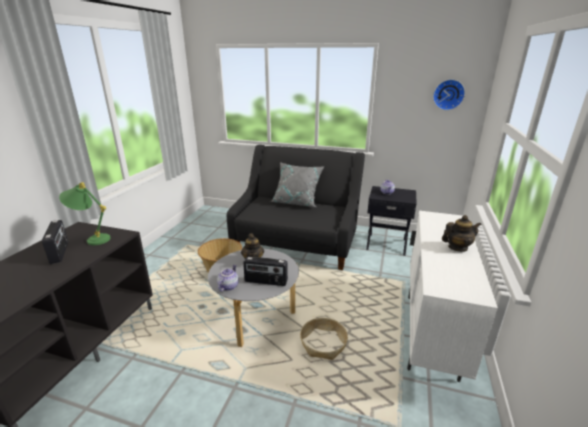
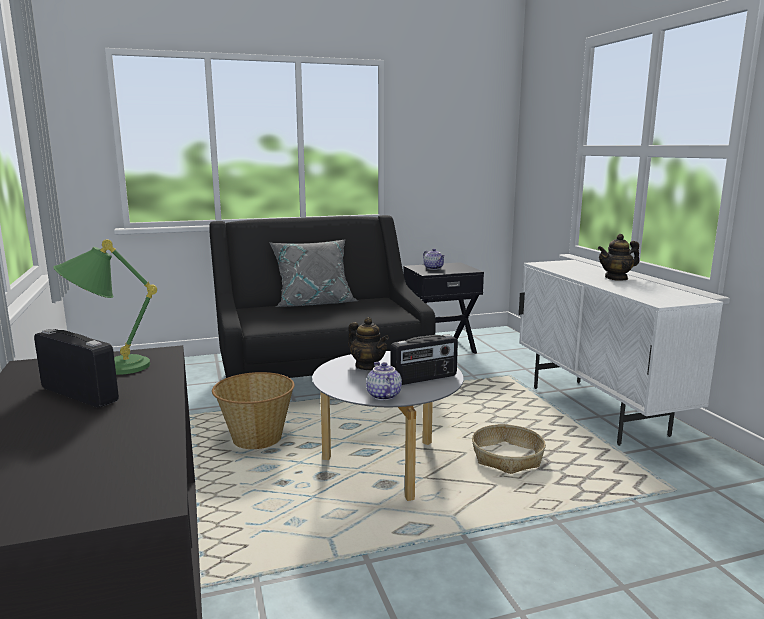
camera: 35 degrees left, 10 degrees down
(448, 94) = (475, 130): wall clock -> none
(457, 248) = (616, 278): teapot -> teapot turned 150 degrees counterclockwise

